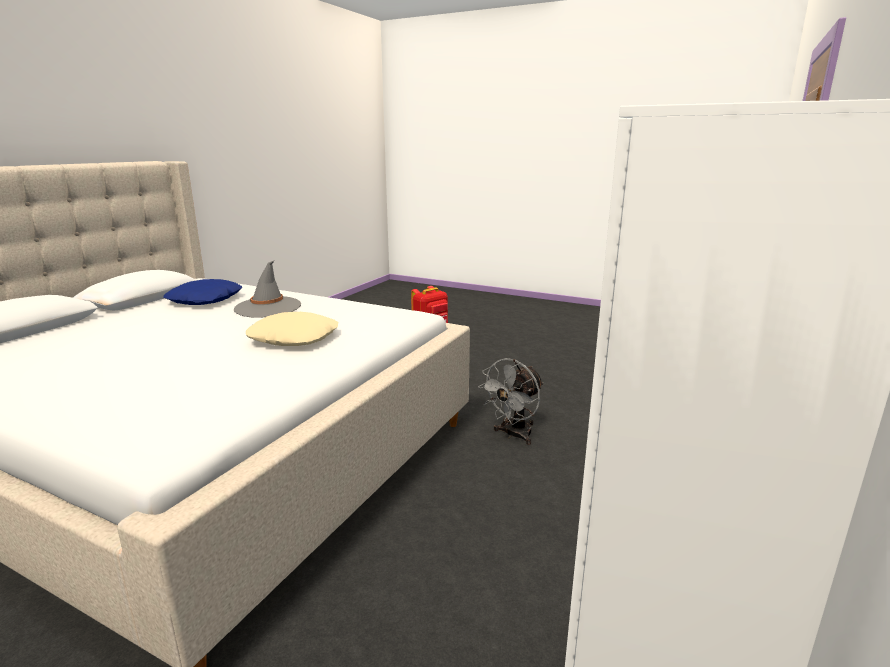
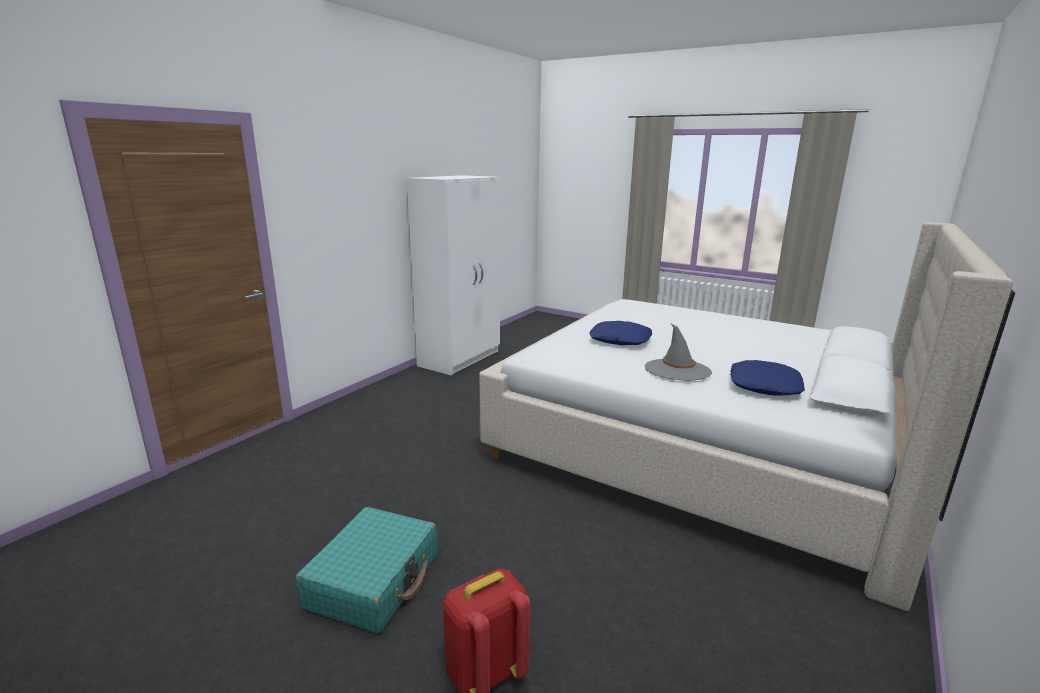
camera: 175 degrees left, 0 degrees up
(294, 338) = (620, 340): beige pillow -> blue pillow
(502, 355) = (374, 580): none -> turquoise suitcase
(513, 435) = (446, 446): grey fan -> none

